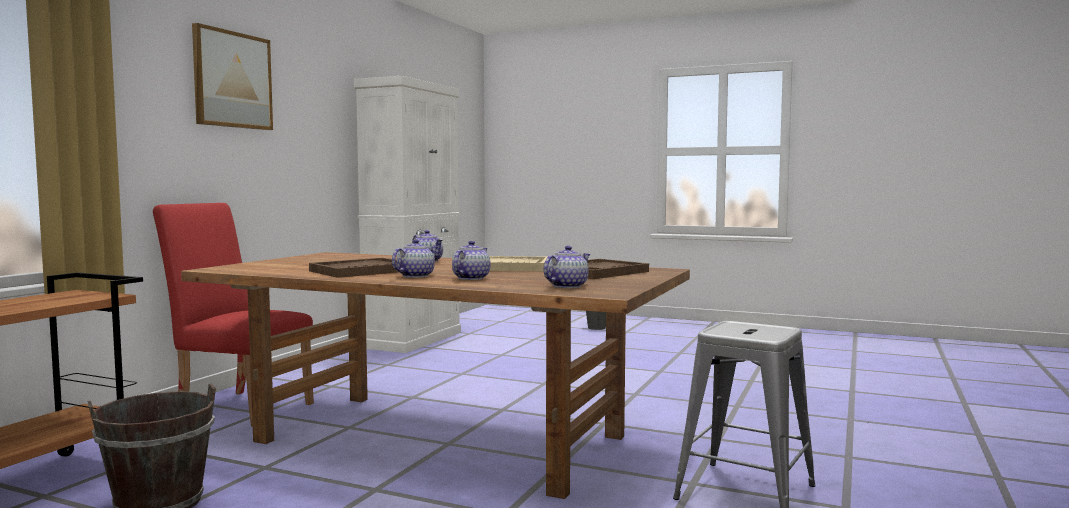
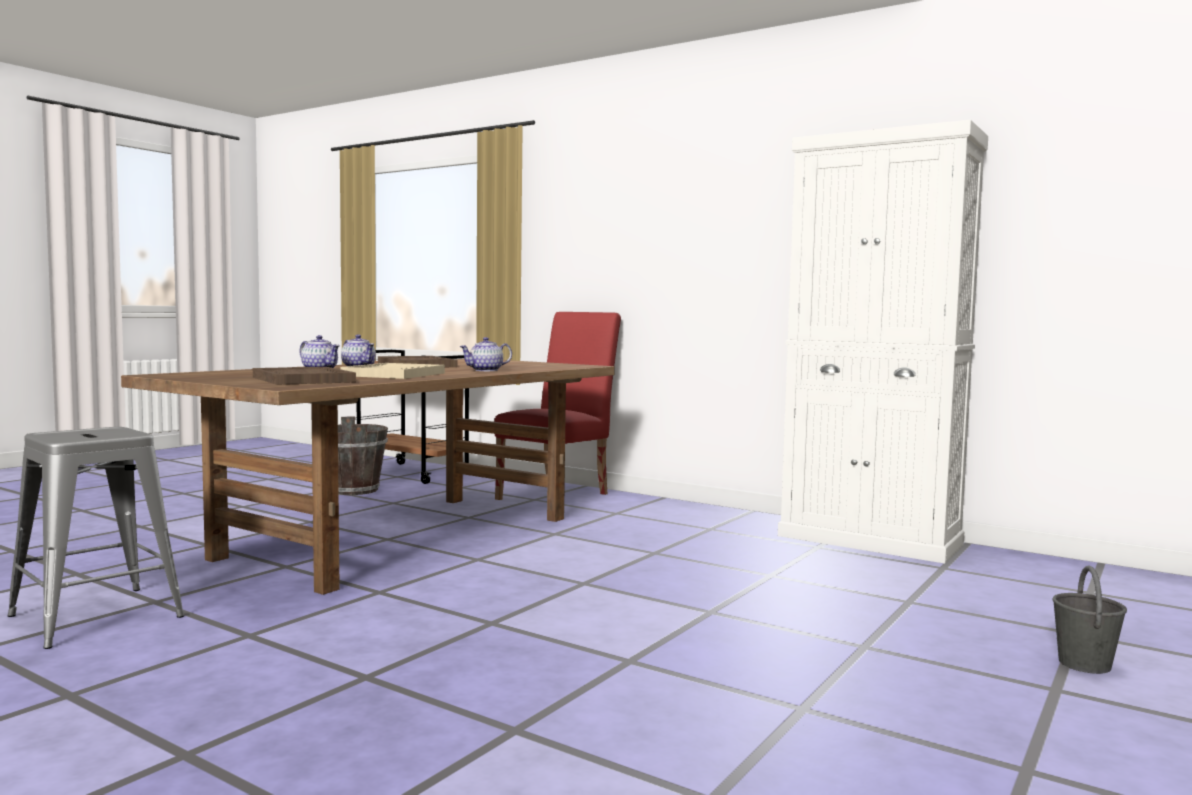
camera: 100 degrees right, 0 degrees up
(232, 80) = (647, 192): picture -> none
(567, 286) = (221, 374): teapot -> none

